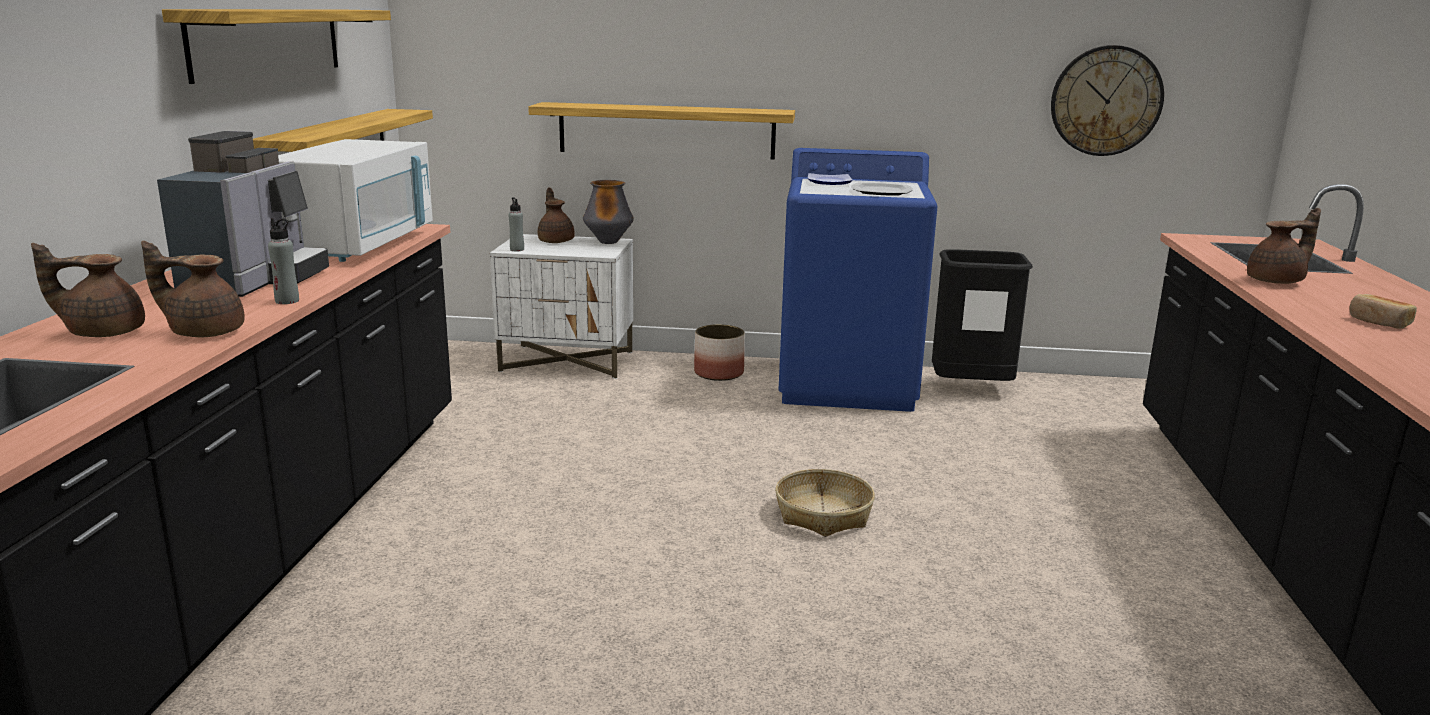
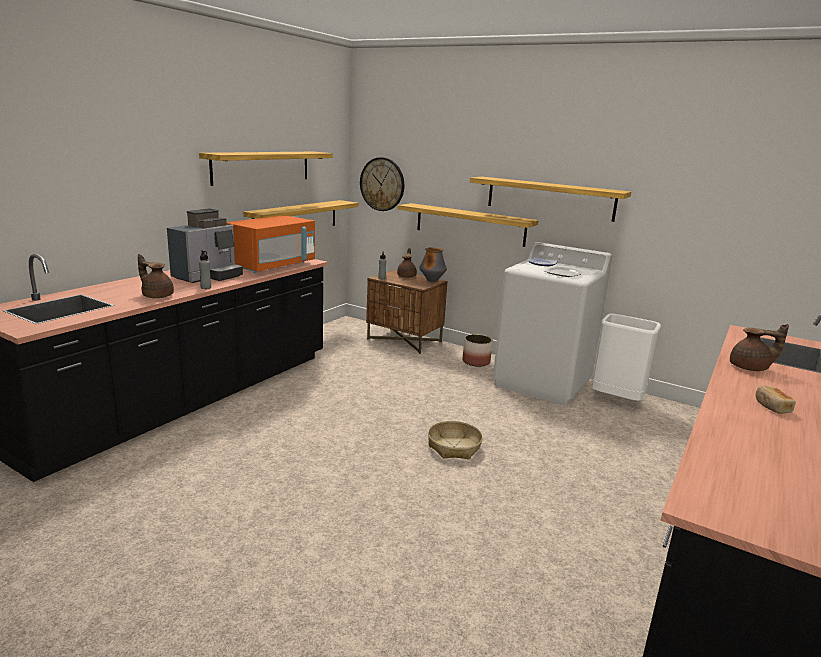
camera: 25 degrees right, 0 degrees up
(103, 332) = (125, 289): brown teapot -> none
(358, 245) = (273, 266): white microwave -> orange microwave
(568, 361) = (405, 340): white nightstand -> brown nightstand
(812, 70) = (550, 198): none -> shelf
(848, 384) = (543, 382): blue washing machine -> white washing machine
(970, 389) = (616, 401): black trash can -> white trash can
(1106, 101) = (733, 234): wall clock -> wall clock (382, 184)

